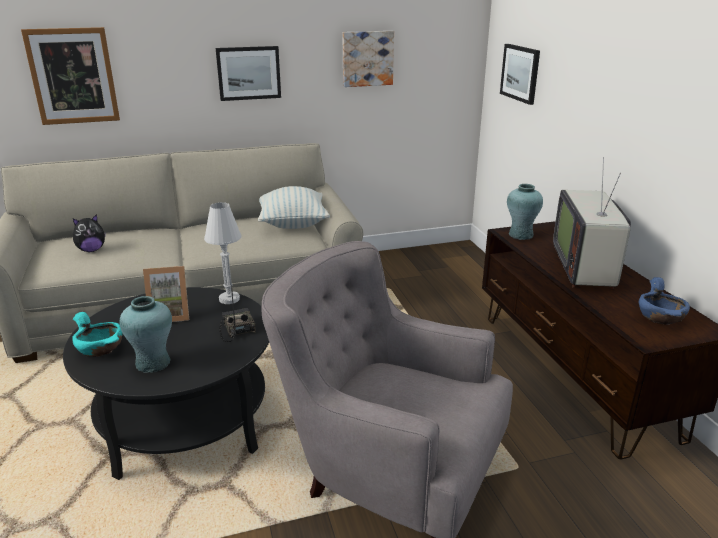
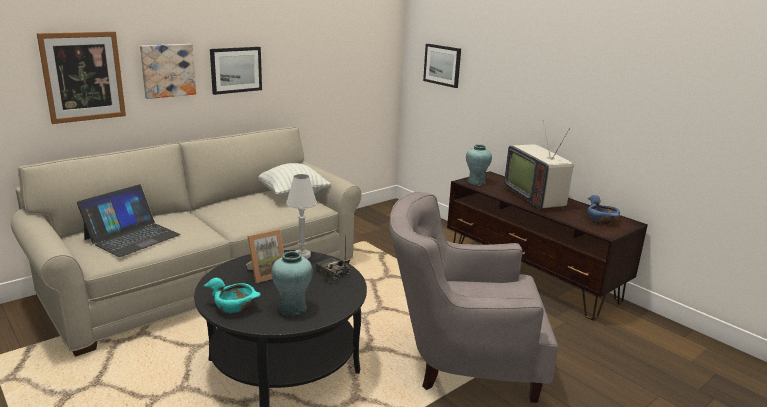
camera: 25 degrees left, 5 degrees down
(91, 250) = (132, 237): plush toy -> laptop
(367, 58) = (324, 56): picture -> picture (167, 70)

